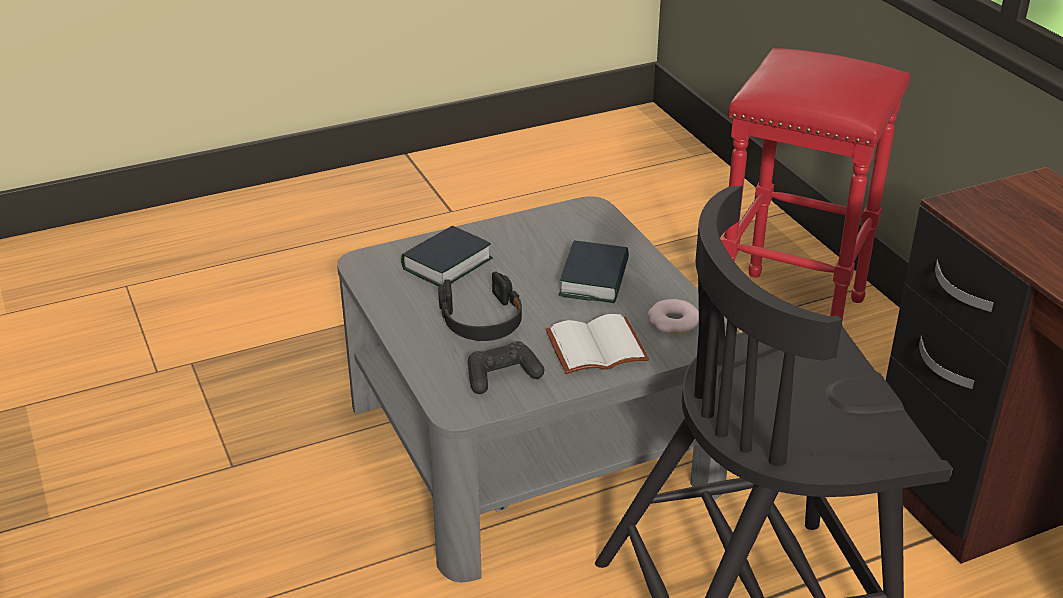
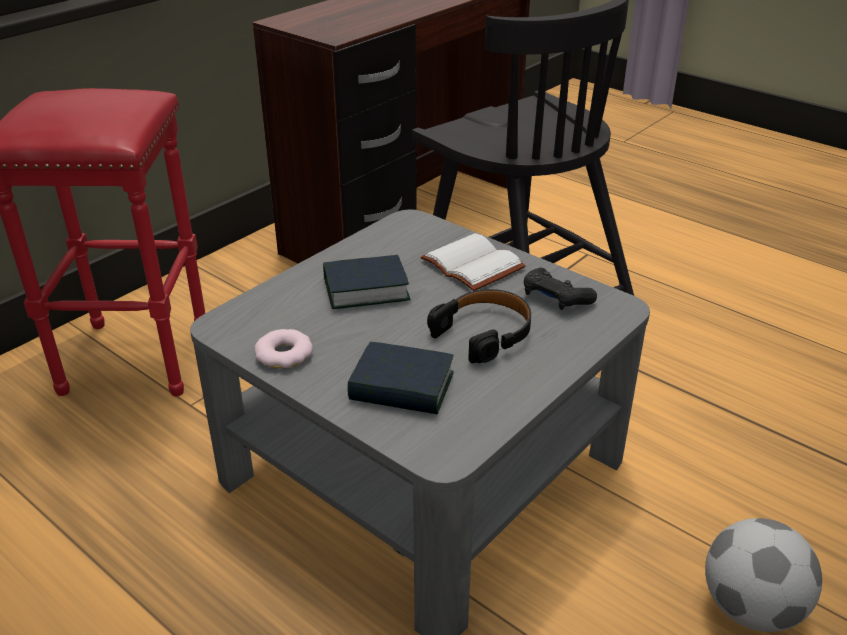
camera: 115 degrees left, 0 degrees up
(236, 572) = (751, 608): none -> football
(673, 322) = (404, 239): donut -> donut (284, 354)

